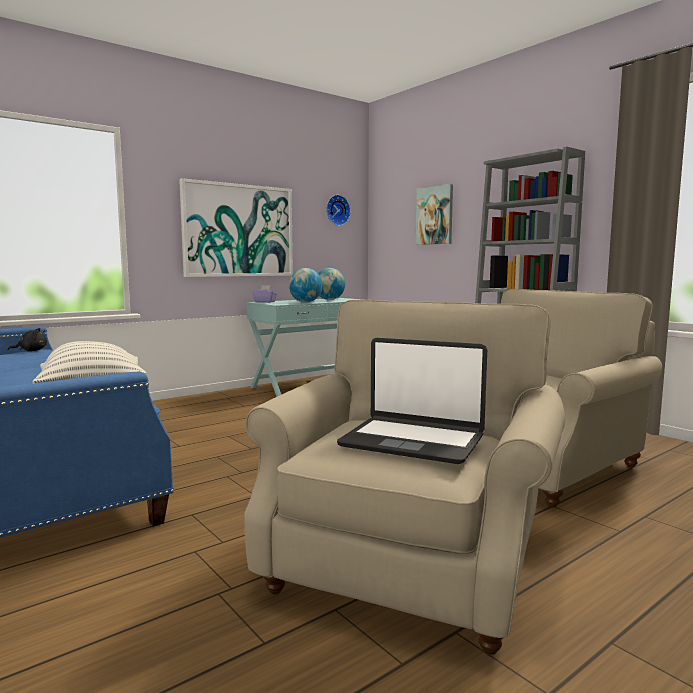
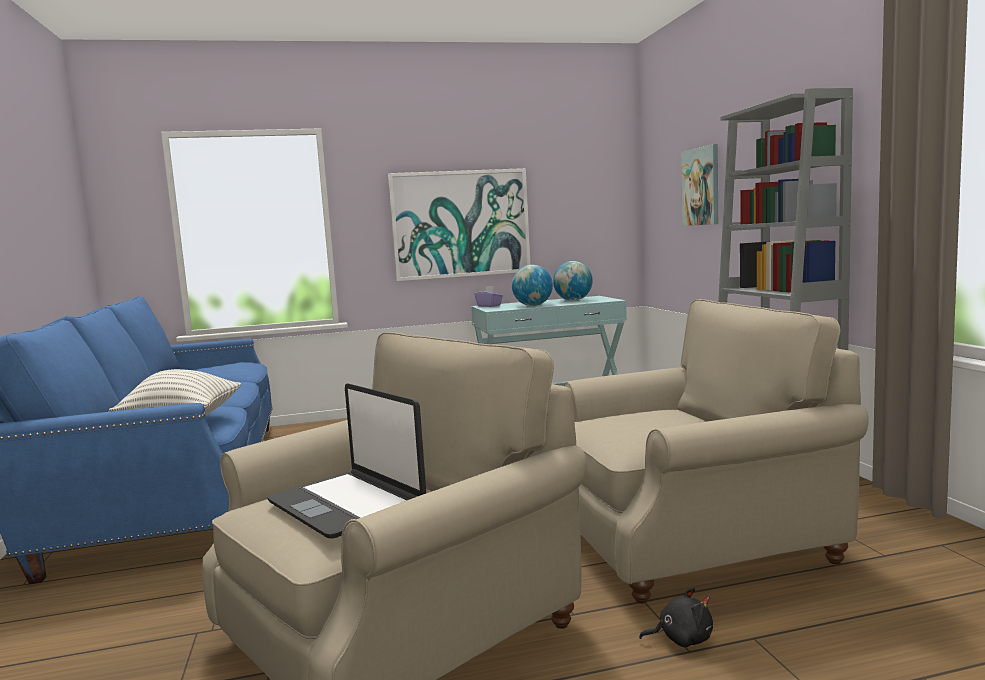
camera: 25 degrees right, 0 degrees up
(31, 351) = (230, 364): black plush toy -> black plush toy (681, 639)
(336, 210) = (592, 186): wall clock -> none

